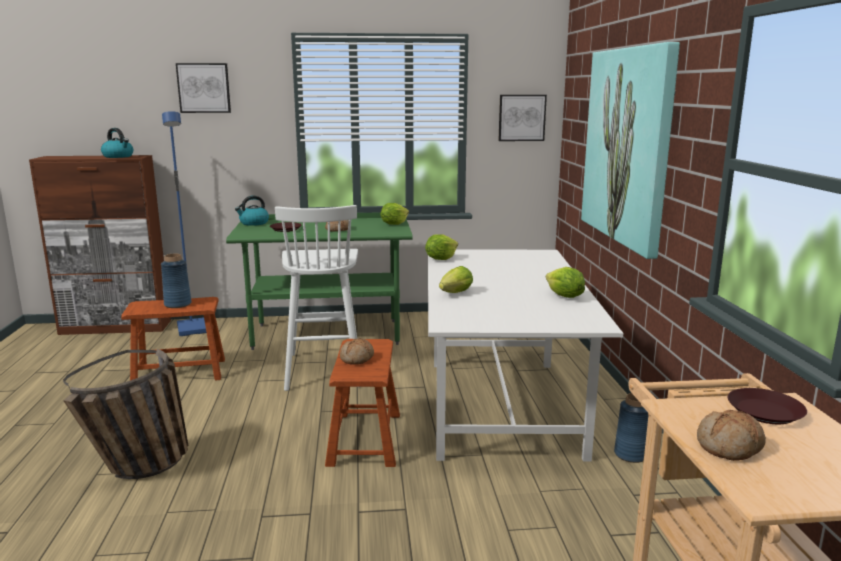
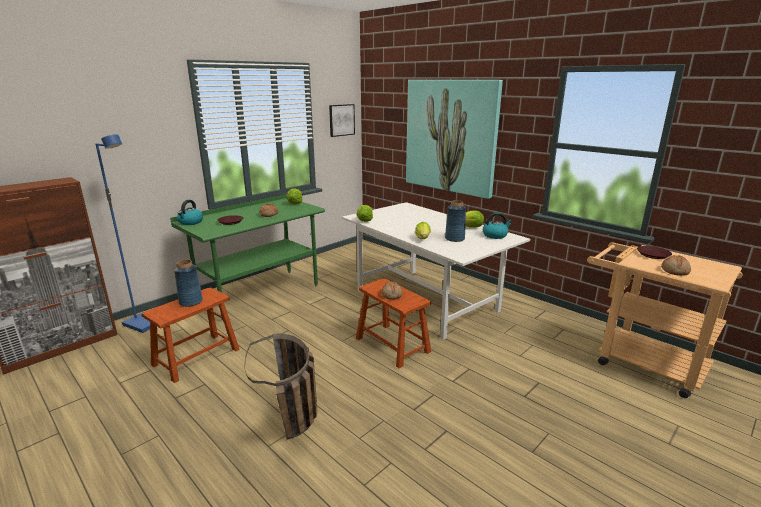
camera: 40 degrees left, 5 degrees up
(118, 156) = (44, 183): kettle -> kettle (495, 235)
(204, 88) = (114, 109): picture -> none
(324, 369) = (298, 316): white stool -> none
(631, 454) = (508, 301): blue vase -> blue vase (454, 238)

